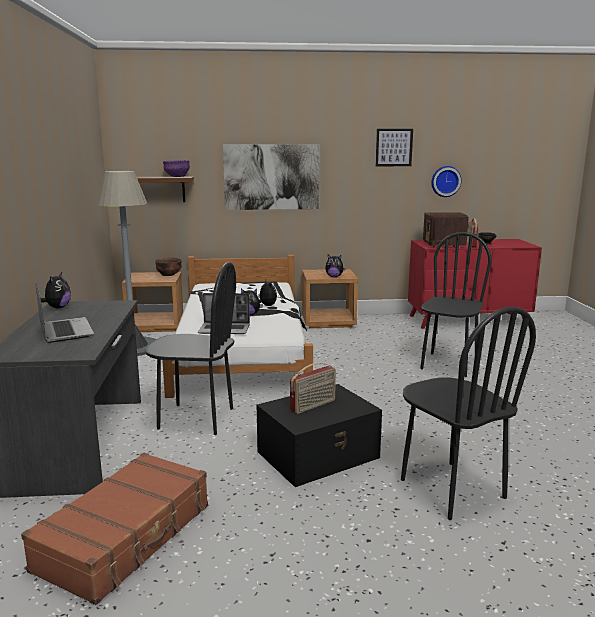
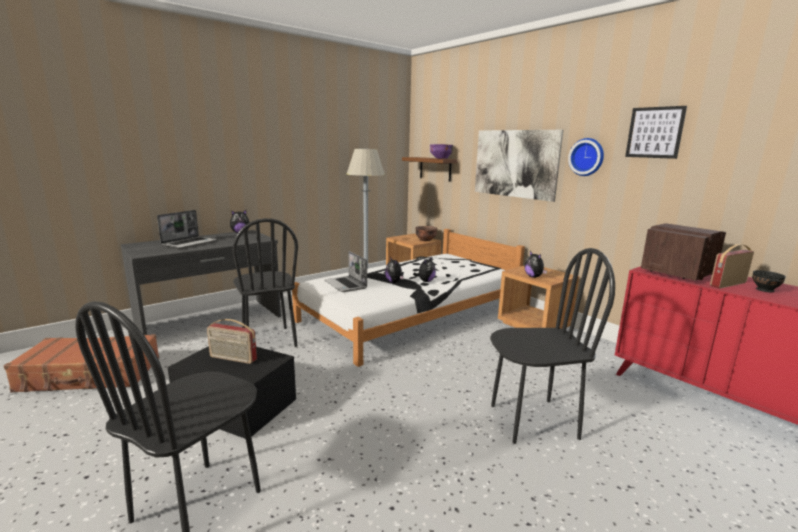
camera: 55 degrees right, 0 degrees up
(445, 181) = (732, 184): wall clock -> wall clock (587, 157)

